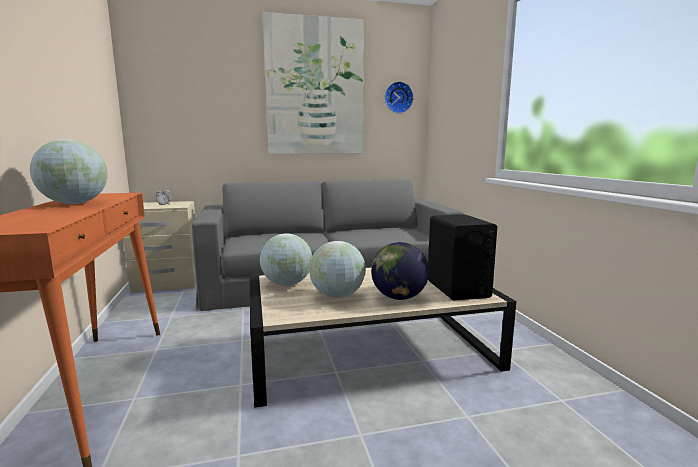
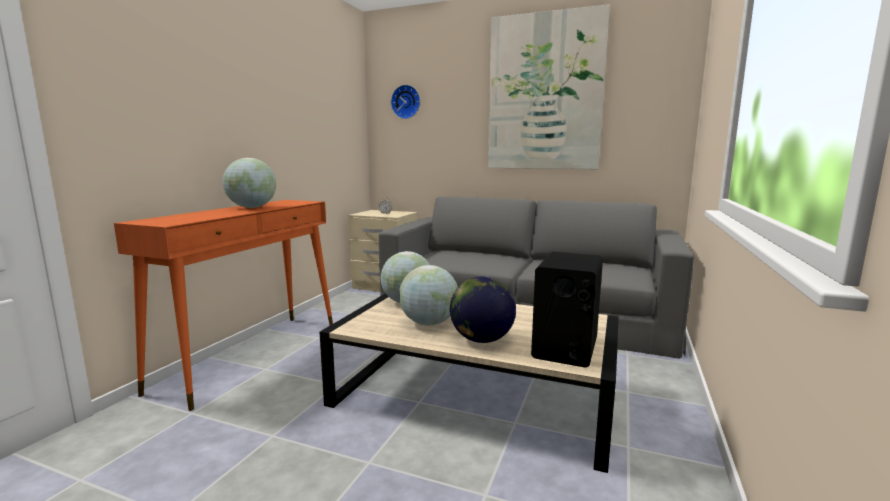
camera: 35 degrees right, 0 degrees up
(398, 97) = (654, 97): wall clock -> wall clock (406, 102)

